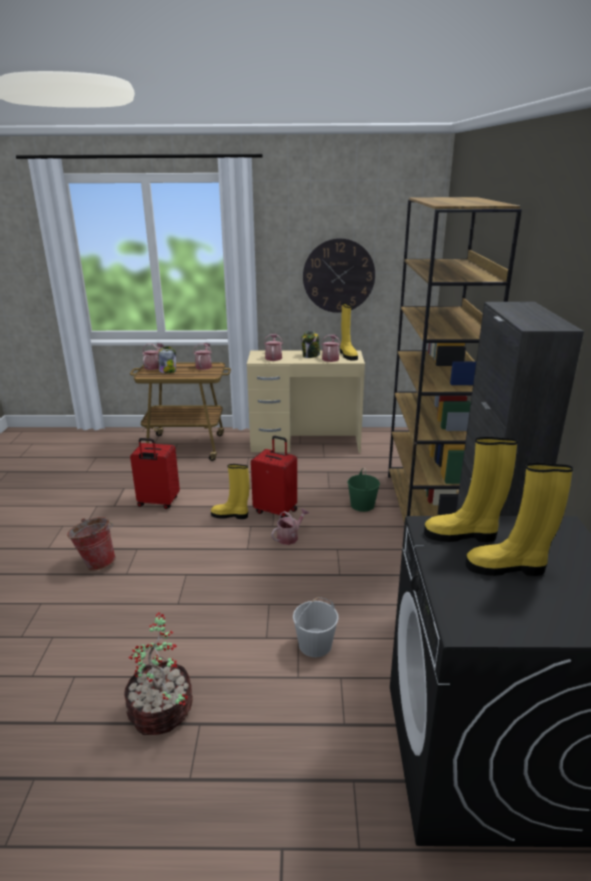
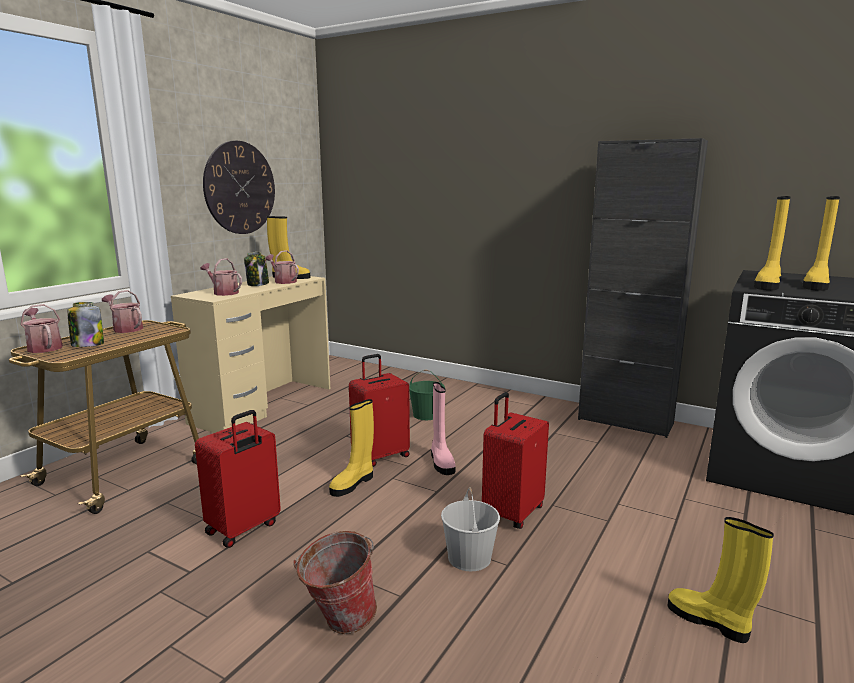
camera: 60 degrees left, 10 degrees down
(162, 712) = (710, 621): potted plant -> yellow boot
(242, 588) = (511, 513): none -> red suitcase
(290, 537) = (441, 462): watering can -> pink boot
(315, 644) = (631, 497): white bucket -> white bucket (469, 557)
(426, 505) = (461, 393): brown bookcase -> none

